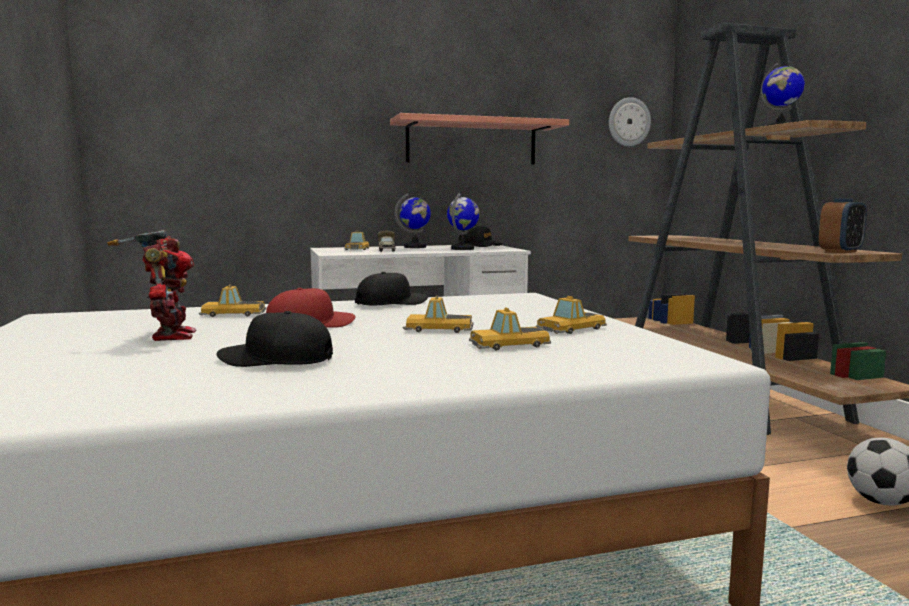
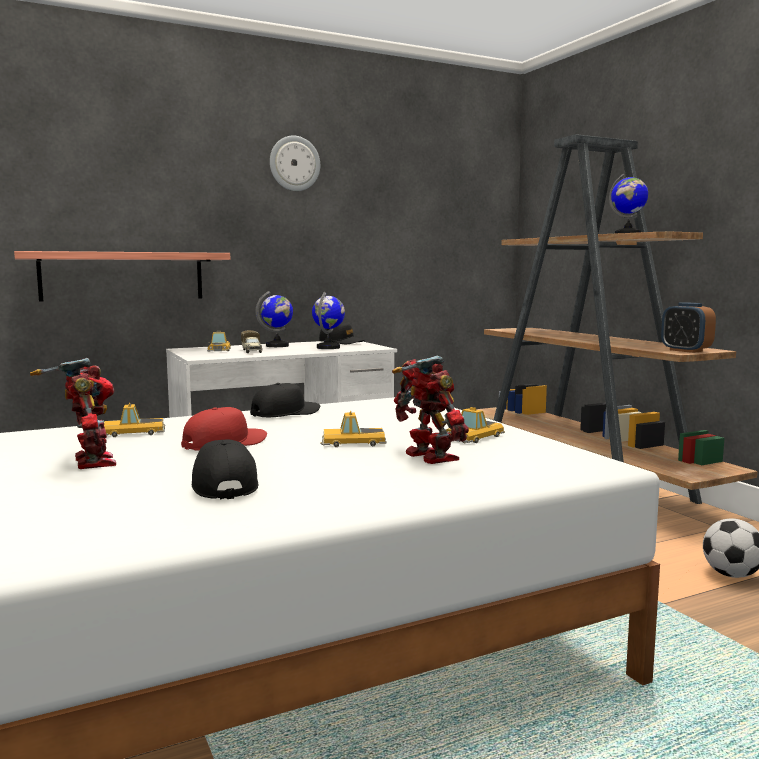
camera: 10 degrees left, 0 degrees up
(276, 359) = (223, 485): black cap -> black cap turned 75 degrees clockwise
(471, 142) = (329, 237): shelf -> shelf (123, 276)
(508, 344) = (428, 457): toy car -> toy robot
(629, 122) = (479, 216): wall clock -> wall clock (294, 163)
(840, 252) = (686, 350): alarm clock -> alarm clock turned 105 degrees clockwise

